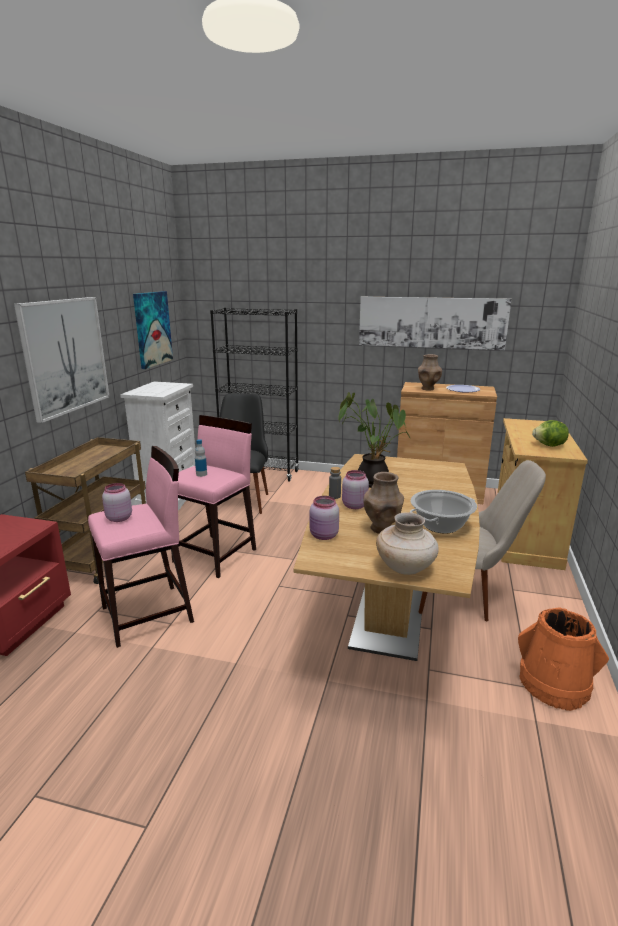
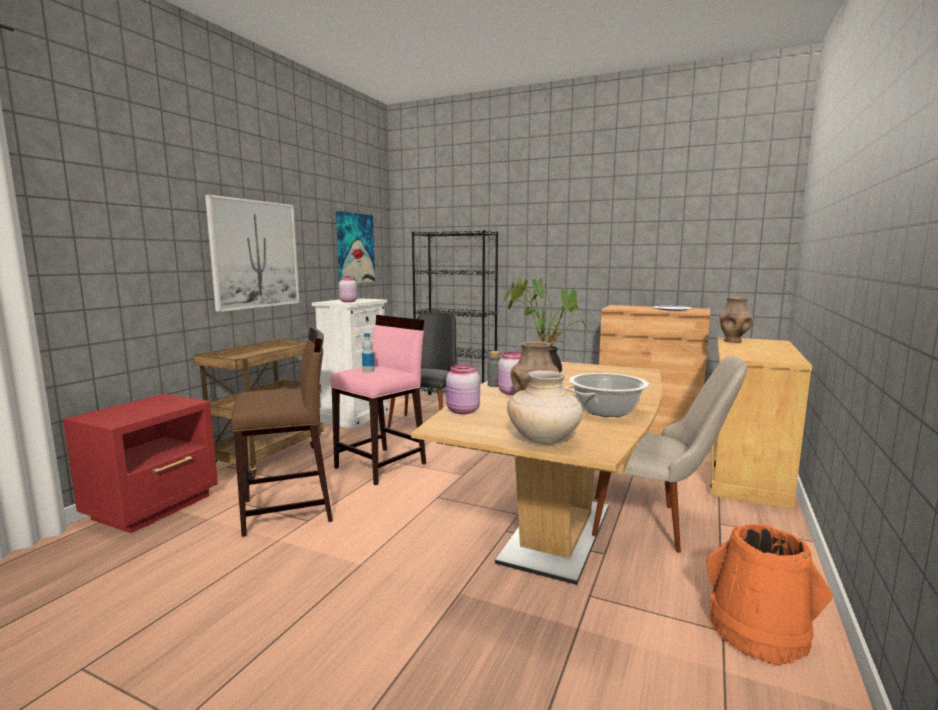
camera: 10 degrees right, 10 degrees down
(118, 518) = (262, 395): pink jar -> pink jar (347, 301)
(148, 615) = (288, 511): pink stool -> brown stool
(427, 389) = (632, 308): brown vase -> brown vase (732, 341)
(431, 322) = (637, 240): picture -> none
(549, 445) = (766, 354): lettuce -> none

